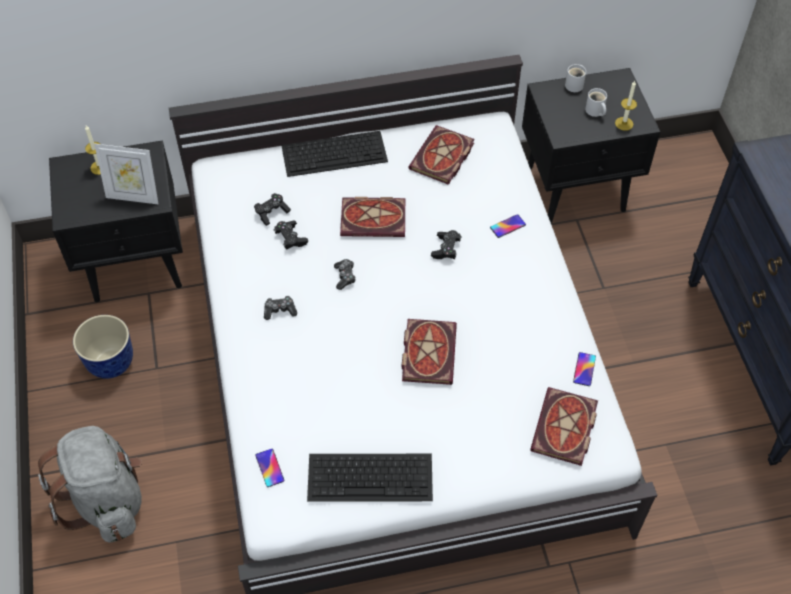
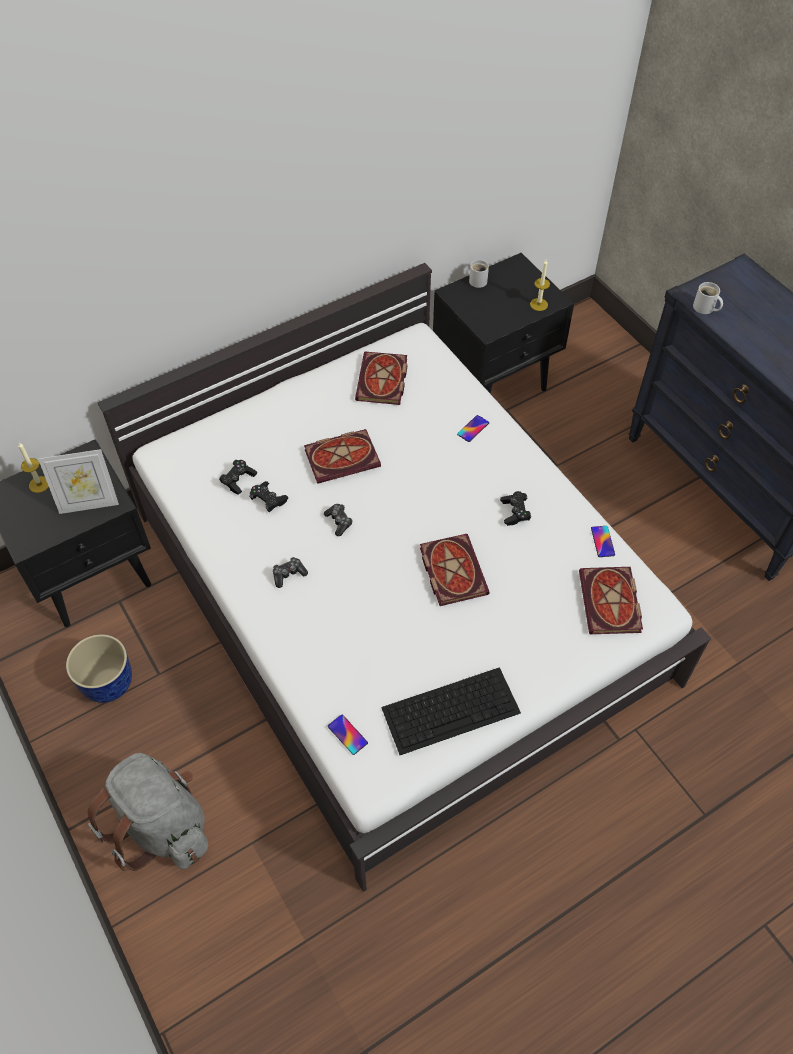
camera: 20 degrees left, 0 degrees up
(335, 153) = (276, 404): keyboard -> none
(446, 249) = (424, 467): black game controller -> black game controller (515, 512)
(595, 111) = (507, 300): white mug -> white mug (705, 308)

